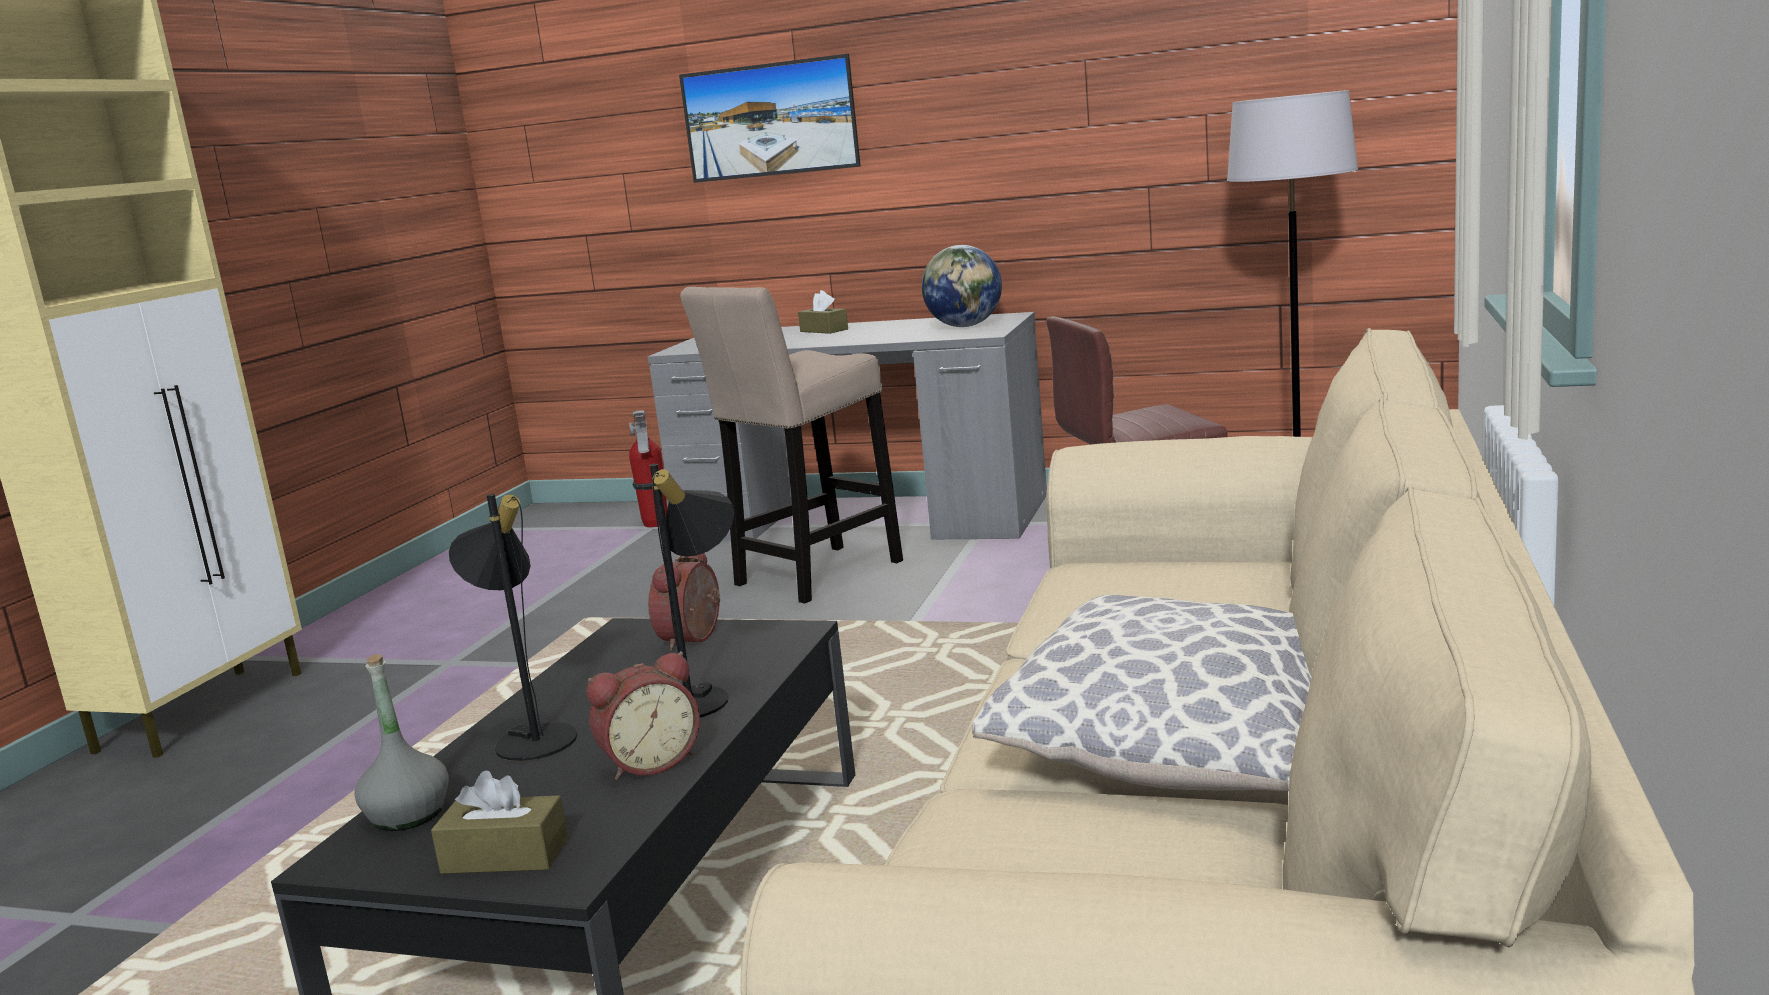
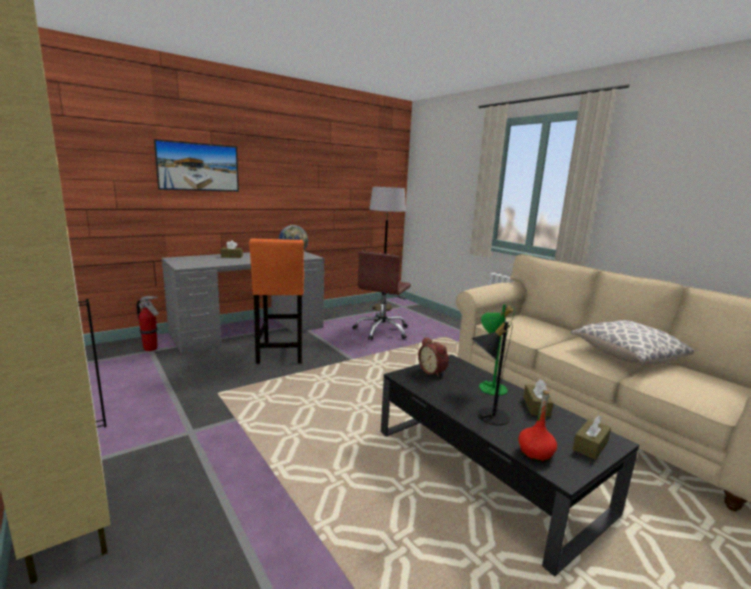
camera: 55 degrees left, 0 degrees up
(408, 815) = (535, 453): grey bottle -> red bottle
(649, 763) = (536, 407): alarm clock -> brown tissue box
(702, 698) = (490, 385): black table lamp -> green table lamp
(812, 576) = (280, 353): beige stool -> orange stool

